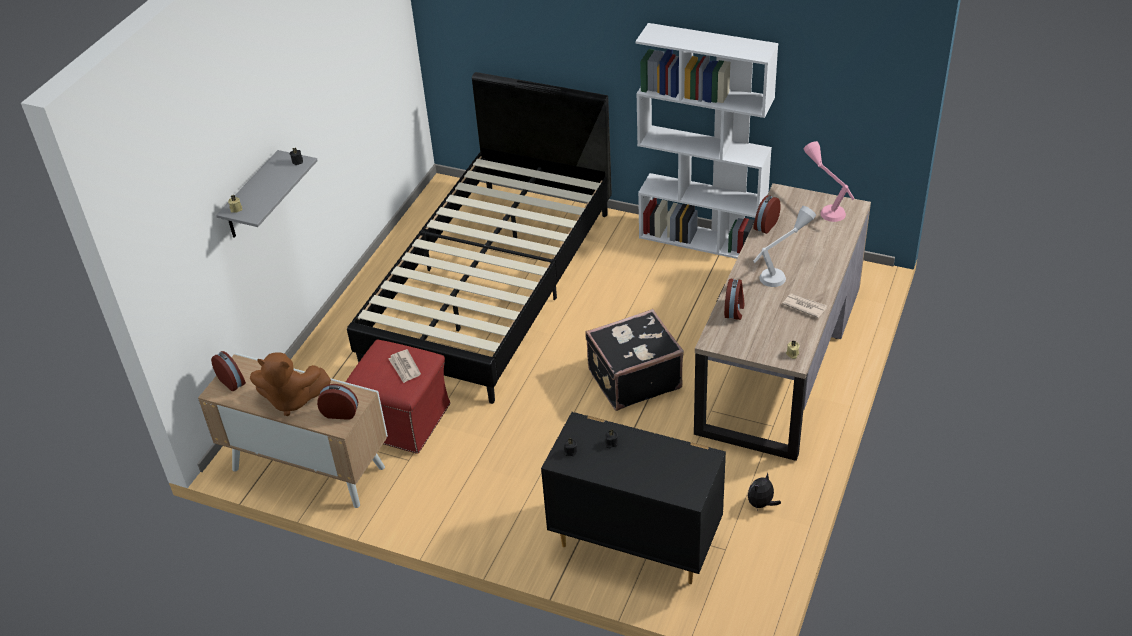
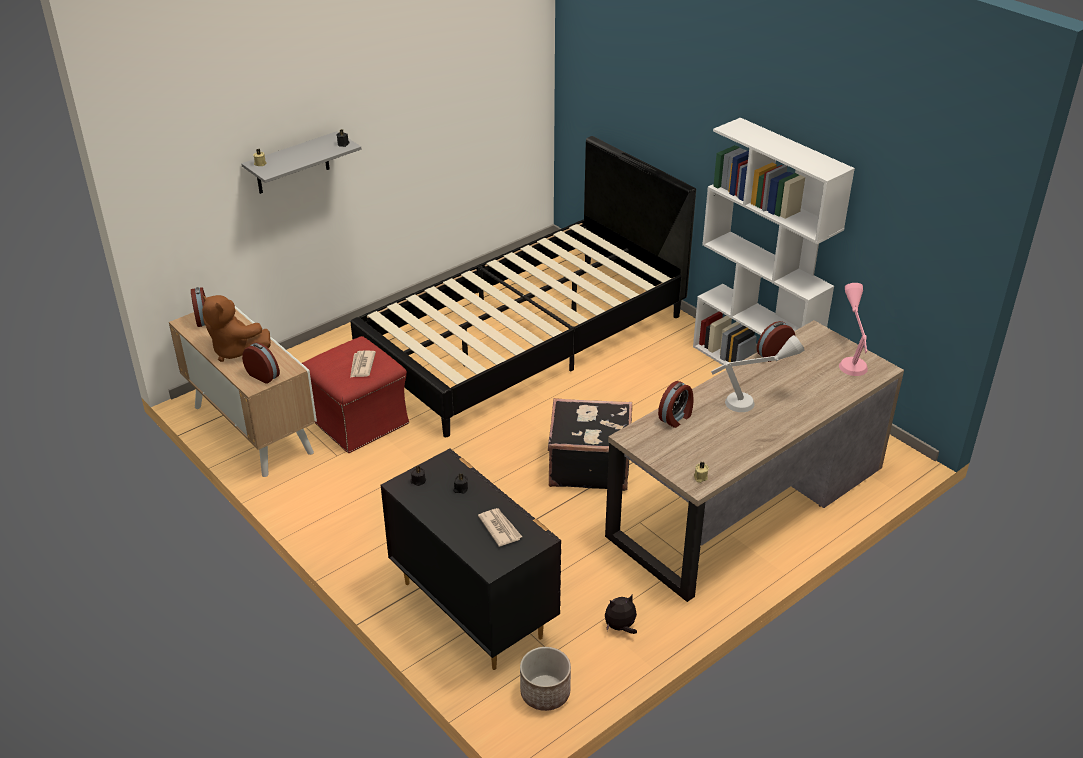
camera: 25 degrees right, 5 degrees down
(744, 583) = (545, 692): none -> planter
(804, 306) = (750, 439): newspaper -> newspaper (500, 528)

